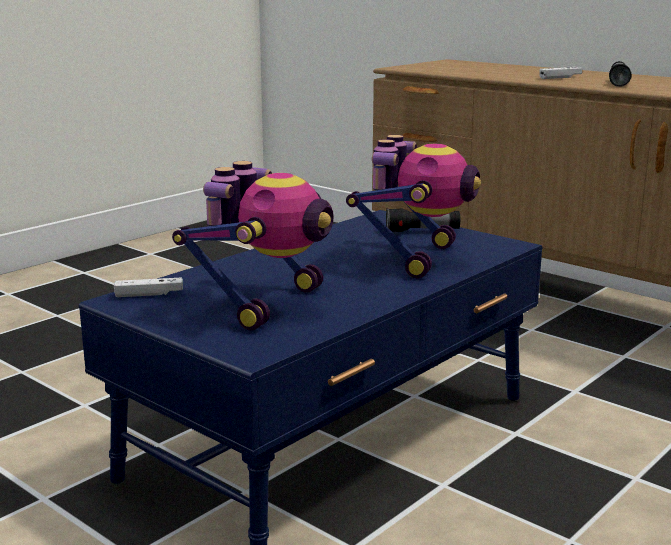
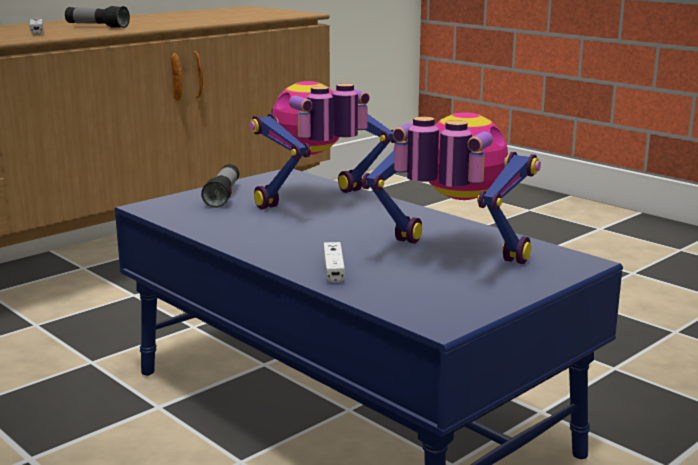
camera: 85 degrees left, 0 degrees up
(149, 294) = (420, 307): white game controller -> white game controller (333, 269)
(415, 258) = (317, 203): toy robot -> toy robot turned 60 degrees counterclockwise

